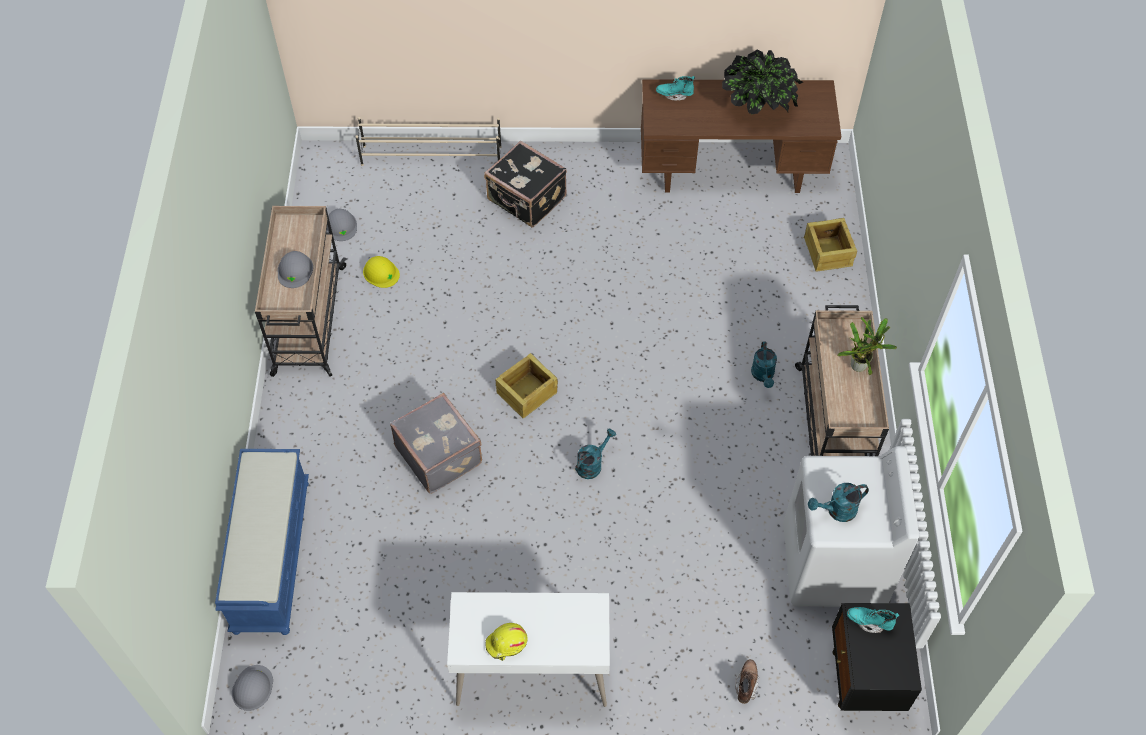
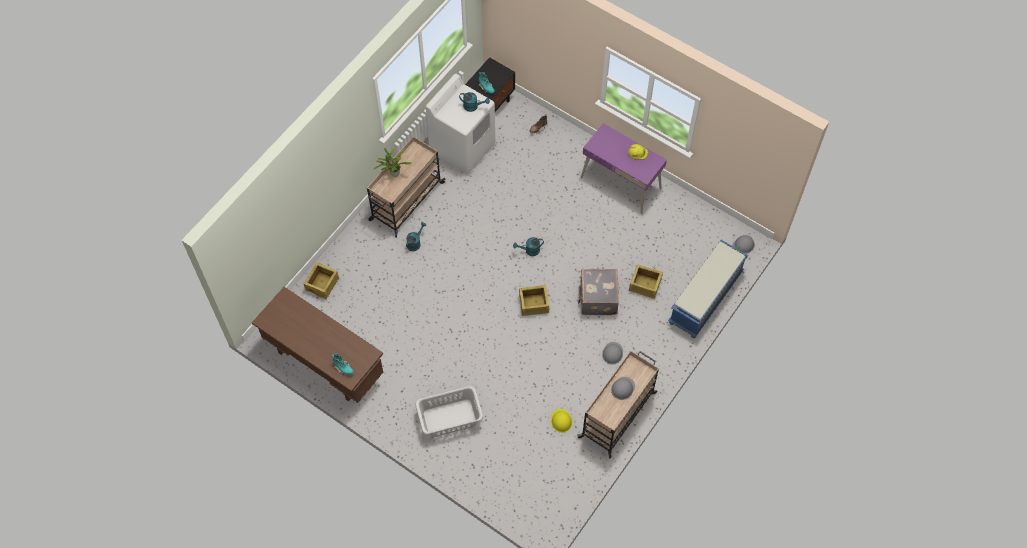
camera: 145 degrees left, 5 degrees up
(341, 226) = (564, 467): grey hard hat -> grey hard hat (612, 353)
(379, 518) = (645, 285): none -> crate
(432, 156) = (480, 485): beige shoe rack -> none
(526, 200) = (449, 418): black suitcase -> grey laundry basket
(532, 671) = (621, 183): white desk -> purple desk
(757, 109) = (309, 329): potted plant -> none

